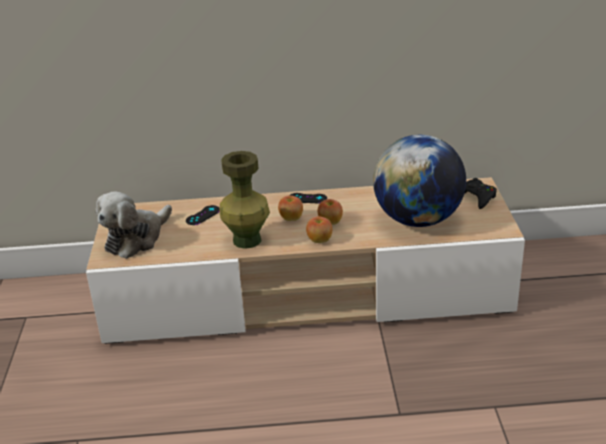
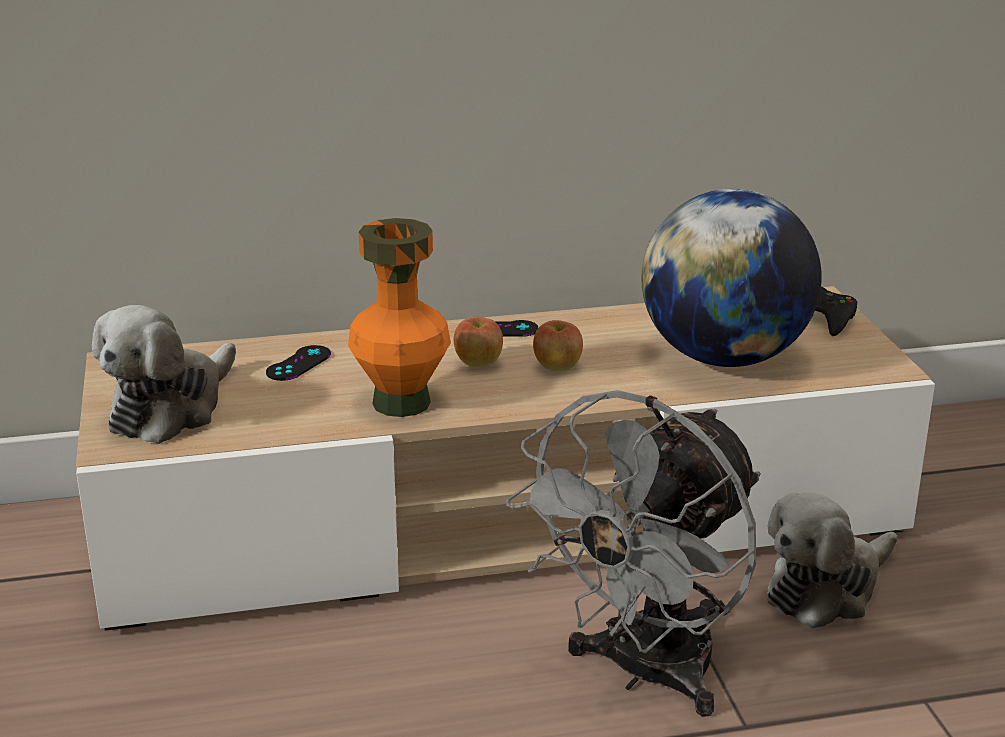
camera: 10 degrees left, 5 degrees down
(247, 240) = (401, 403): green vase -> orange vase
(319, 240) = (546, 398): apple -> none
(357, 383) = (645, 674): none -> grey fan
(462, 342) = (826, 589): none -> plush toy

